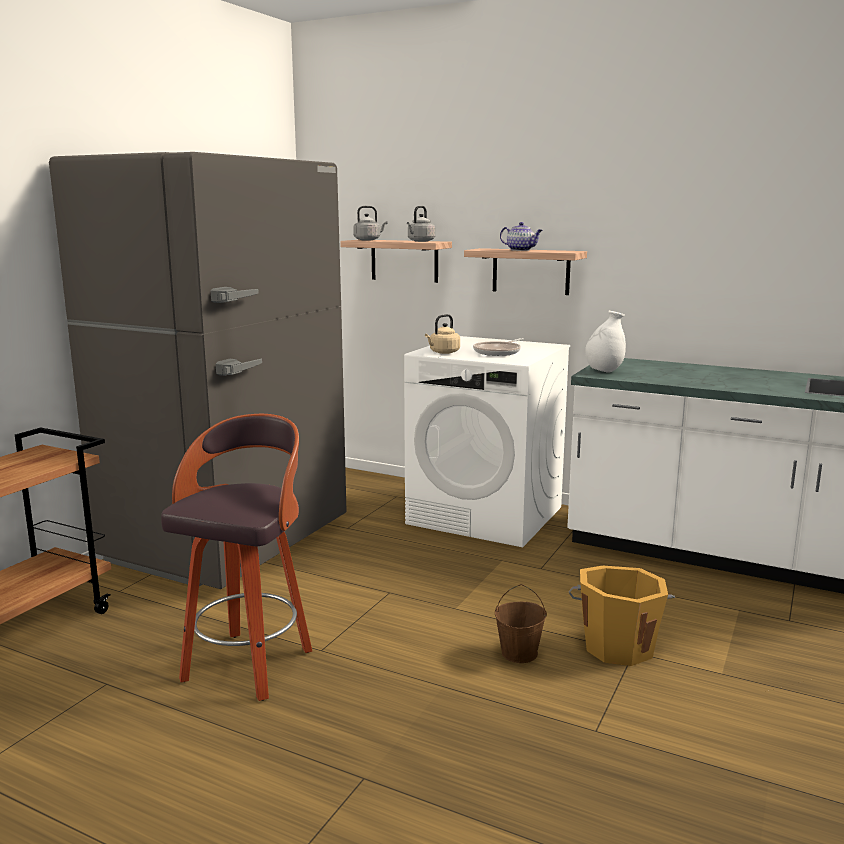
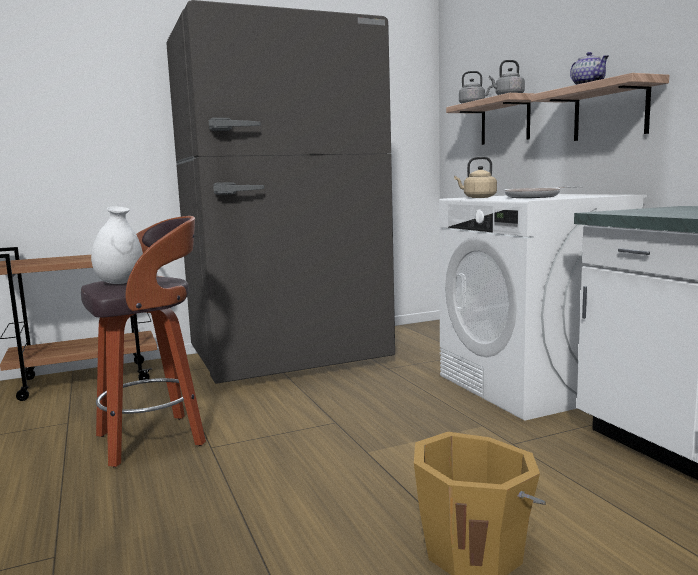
camera: 40 degrees right, 5 degrees down
(519, 653) = (355, 512): brown bucket -> none
(604, 371) = (631, 211): white vase -> white vase (120, 282)

